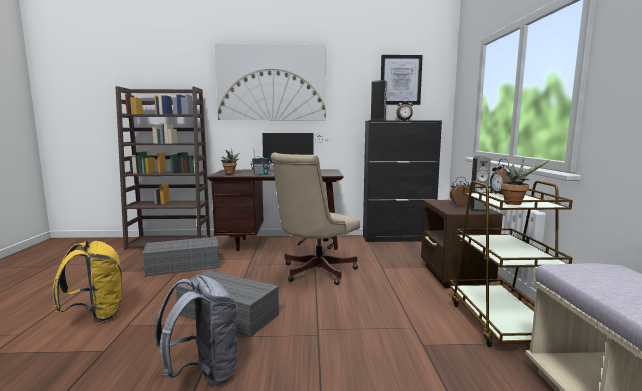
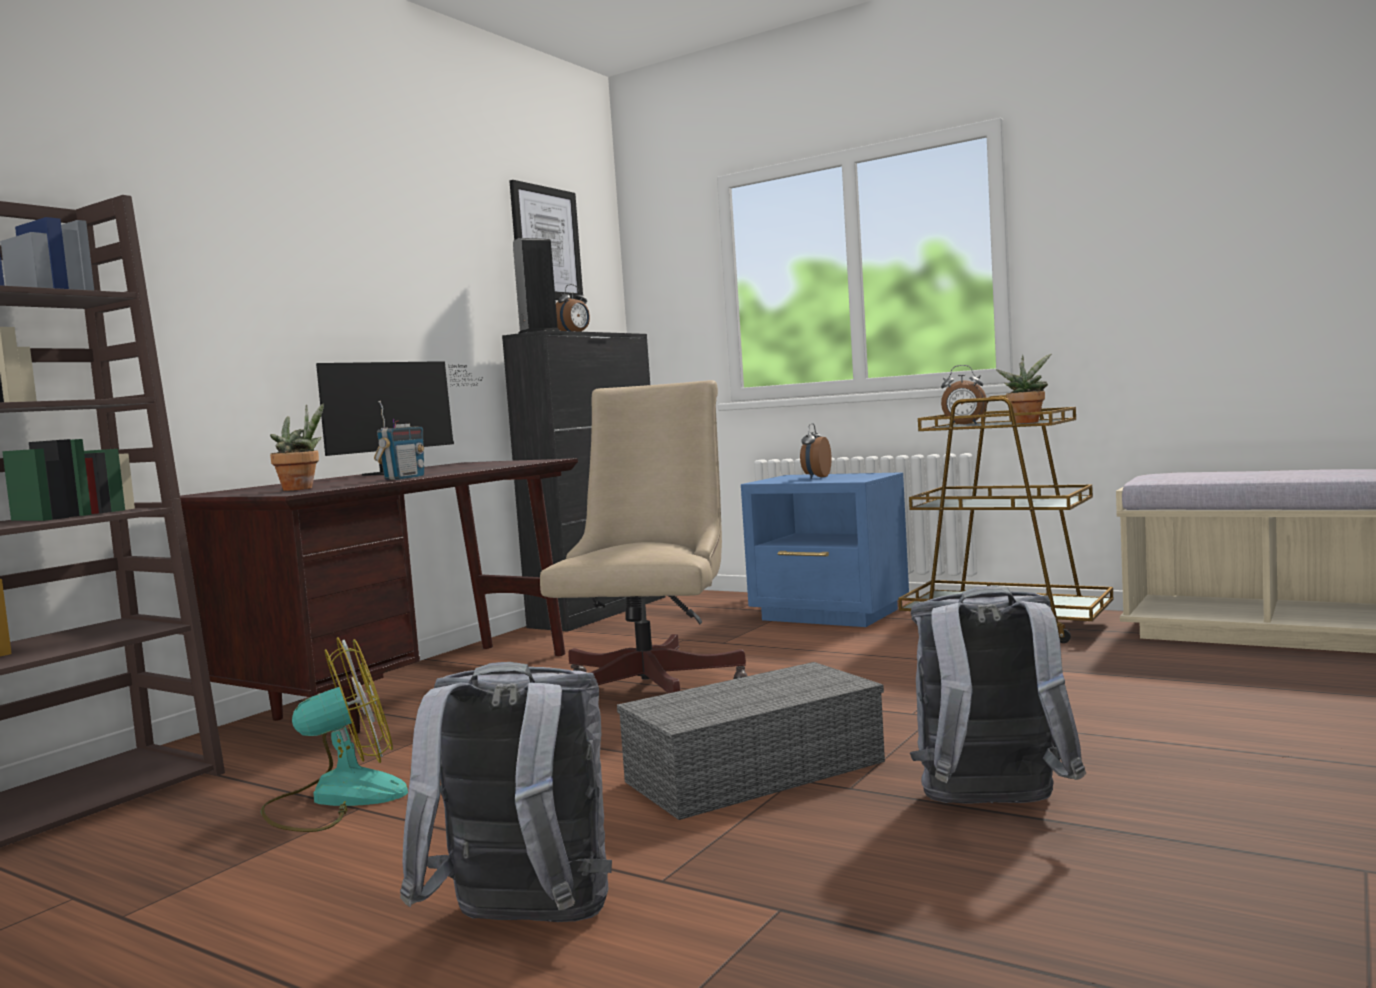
camera: 55 degrees left, 5 degrees down
(96, 315) = (524, 927): yellow backpack -> grey backpack
(184, 265) = (336, 798): grey storage box -> fan
(271, 83) = (286, 216): picture -> none
(314, 272) = (654, 685): beige office chair -> beige office chair turned 150 degrees counterclockwise
(454, 276) = (831, 615): brown nightstand -> blue nightstand
(477, 209) = (859, 475): speaker -> none

